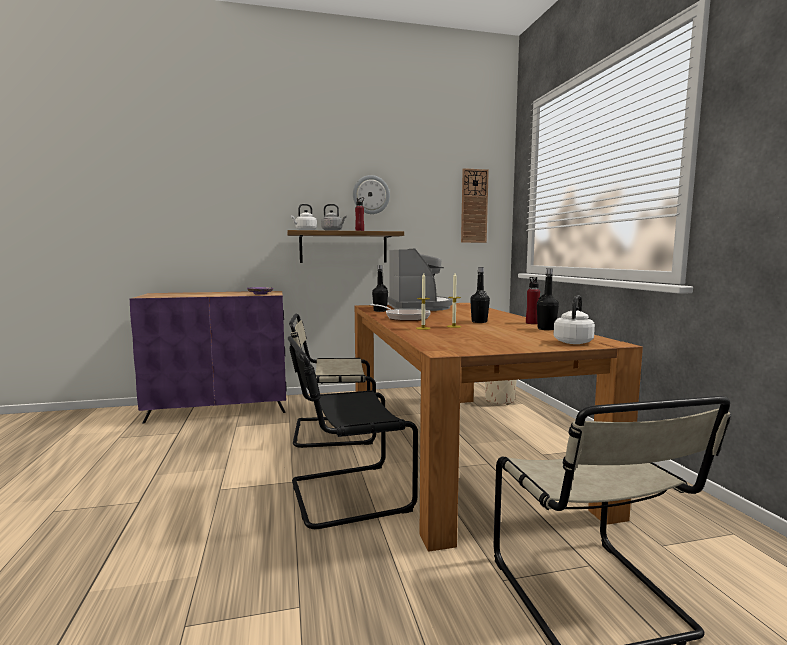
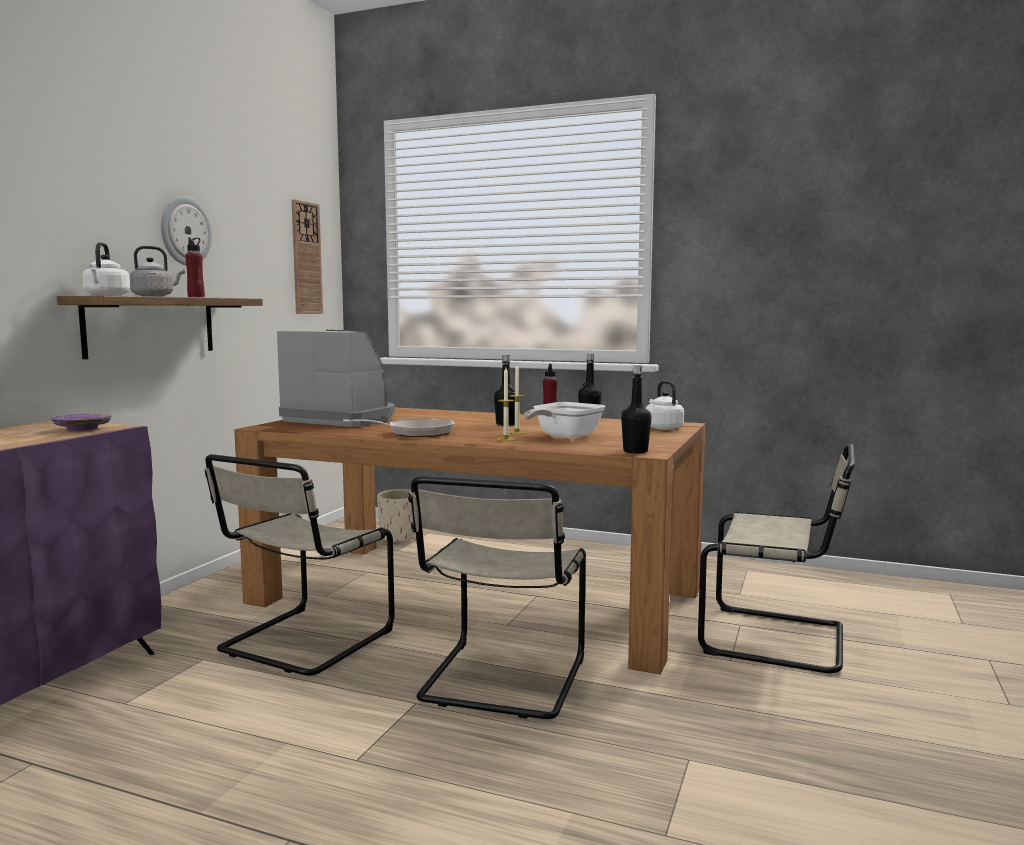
camera: 55 degrees left, 0 degrees up
(345, 495) = (501, 682): black chair -> beige chair
(380, 311) = (327, 430): black bottle -> black bottle (635, 451)
(464, 333) = (564, 436): none -> frying pan

